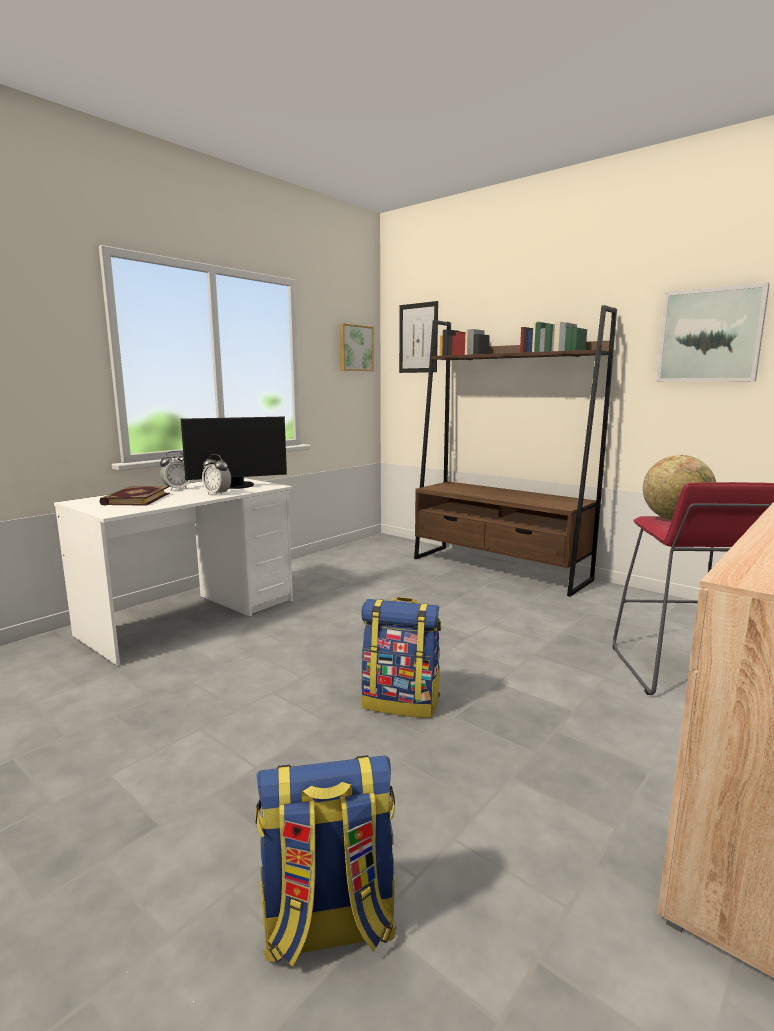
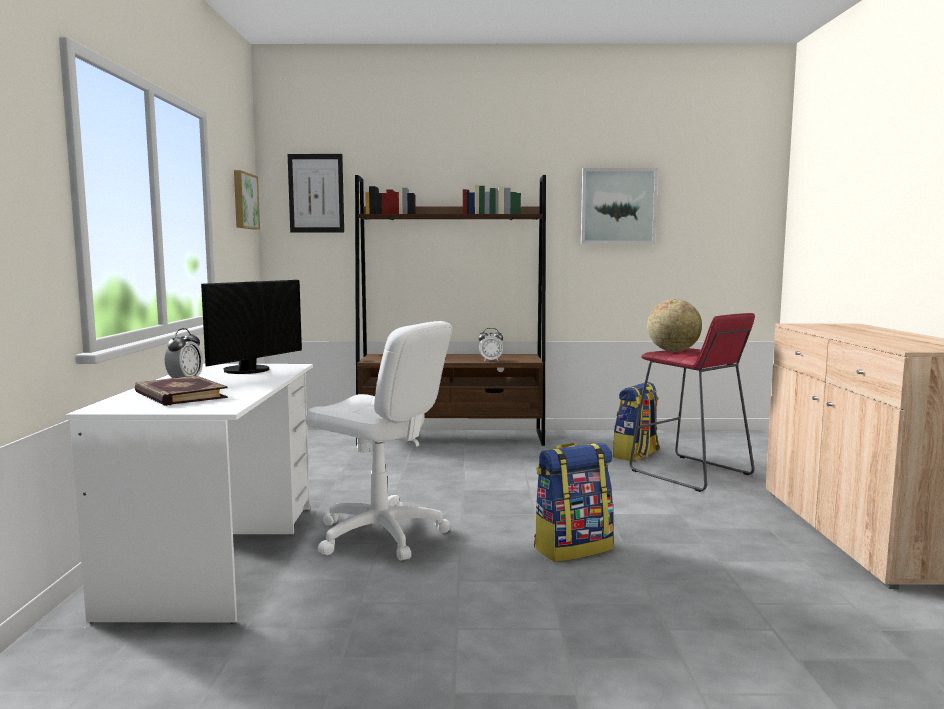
camera: 40 degrees left, 5 degrees down
(217, 494) = (264, 379): alarm clock -> alarm clock (490, 361)
(295, 636) = (380, 535): none -> white office chair
(328, 927) = (783, 674): backpack -> backpack (636, 455)

